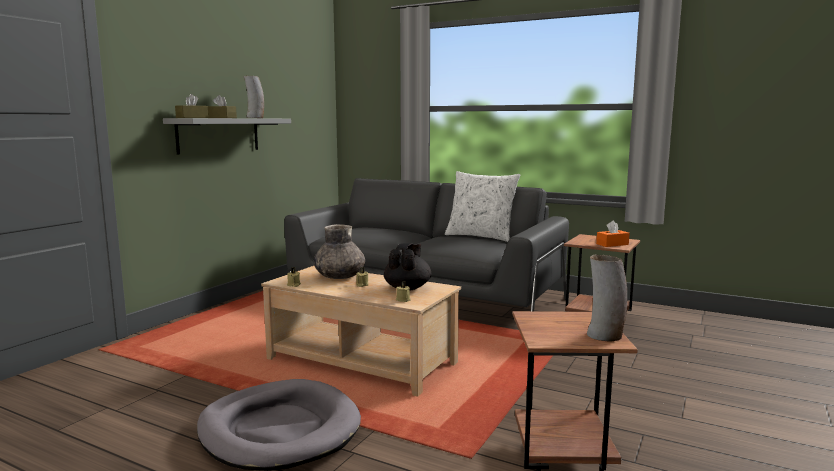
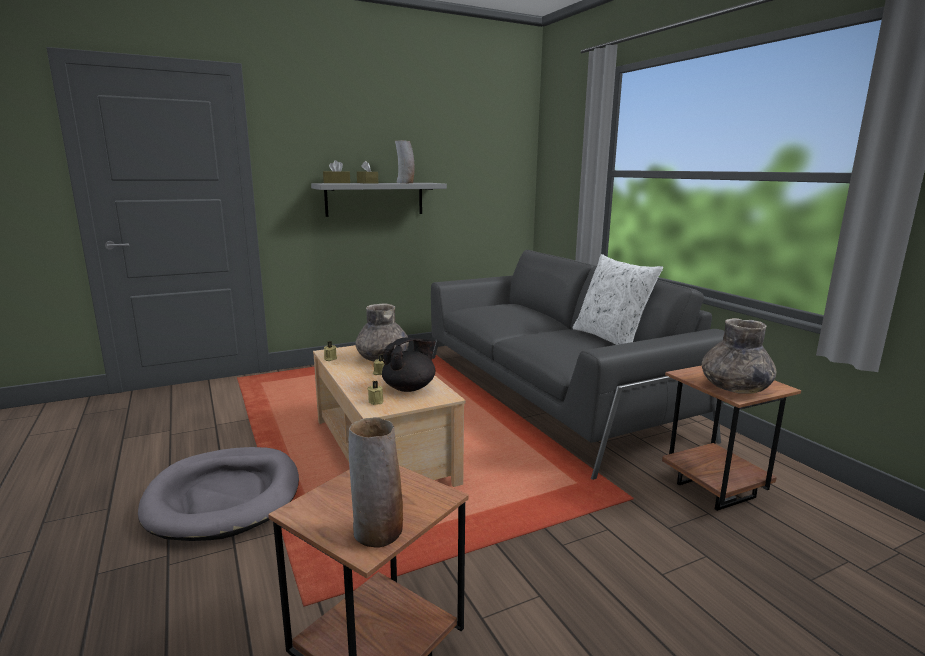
camera: 35 degrees right, 5 degrees up
(612, 244) = (734, 388): orange tissue box -> grey vase

